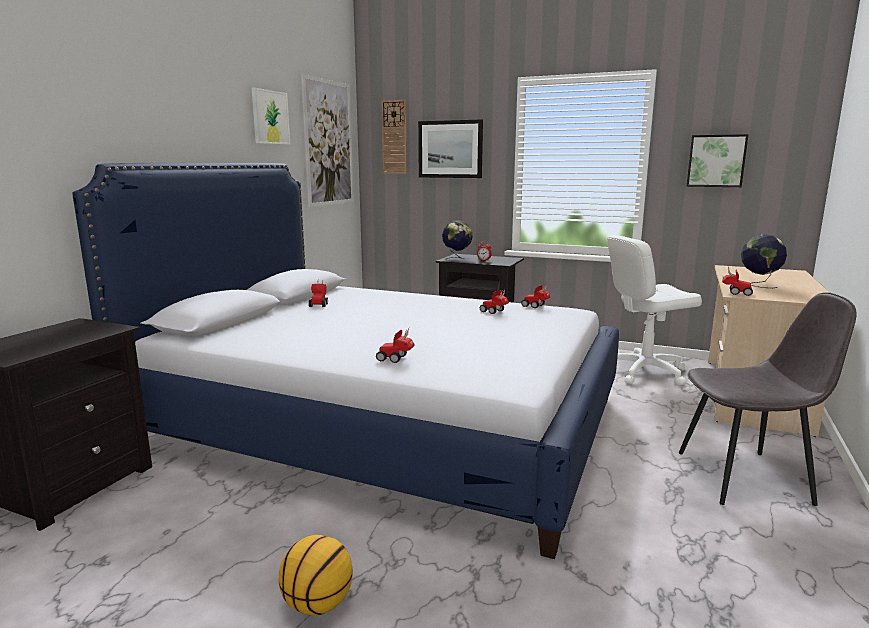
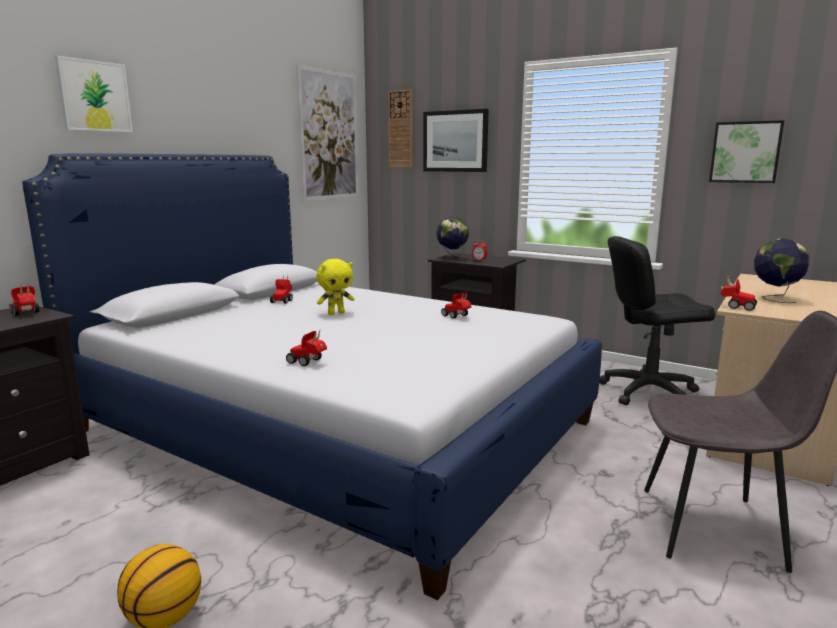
camera: 10 degrees right, 0 degrees up
(270, 117) = (258, 109): picture -> picture (95, 96)
(381, 314) = (336, 313): none -> yellow plush toy
(536, 306) = (508, 312): toy car -> toy car (26, 313)
(644, 371) = (648, 392): white office chair -> black office chair

